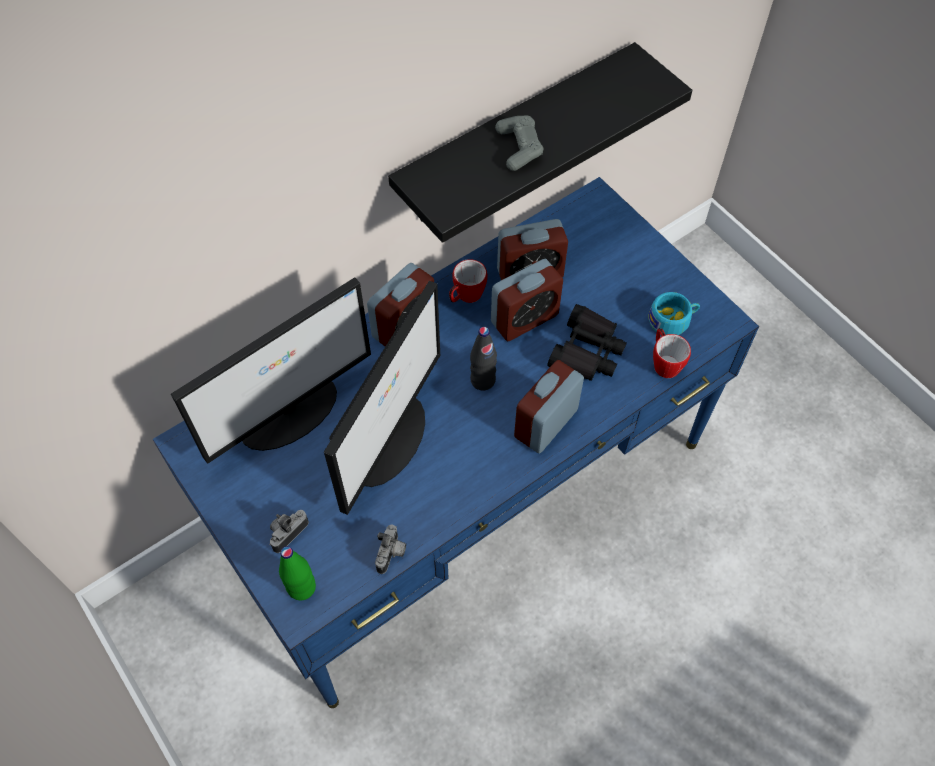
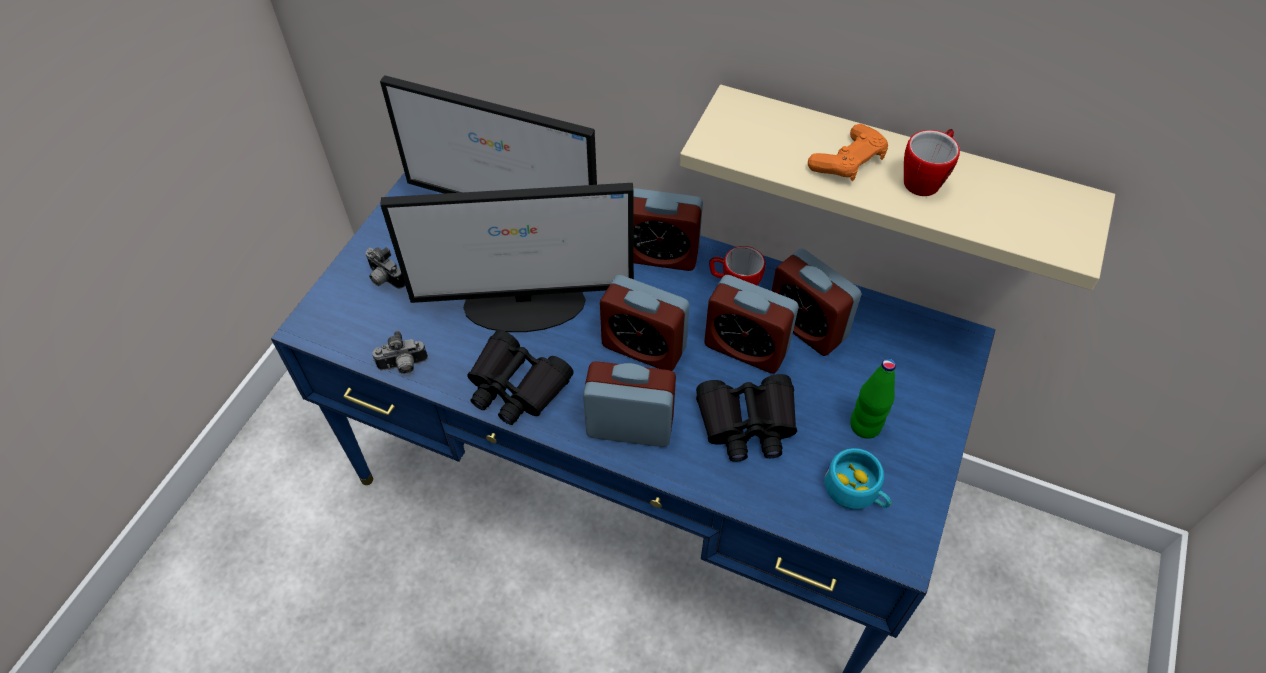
camera: 60 degrees right, 5 degrees down
(287, 533) = (384, 279): camera -> camera turned 150 degrees counterclockwise
(302, 588) = (334, 316): green bottle -> green bottle (865, 426)
(463, 481) = (516, 386): none -> black binoculars
(482, 380) = (644, 347): black bottle -> alarm clock
(515, 137) = (895, 177): black shelf -> beige shelf
(519, 148) = (848, 162): grey game controller -> orange game controller
(664, 362) = (790, 507): mug -> mug (925, 179)

